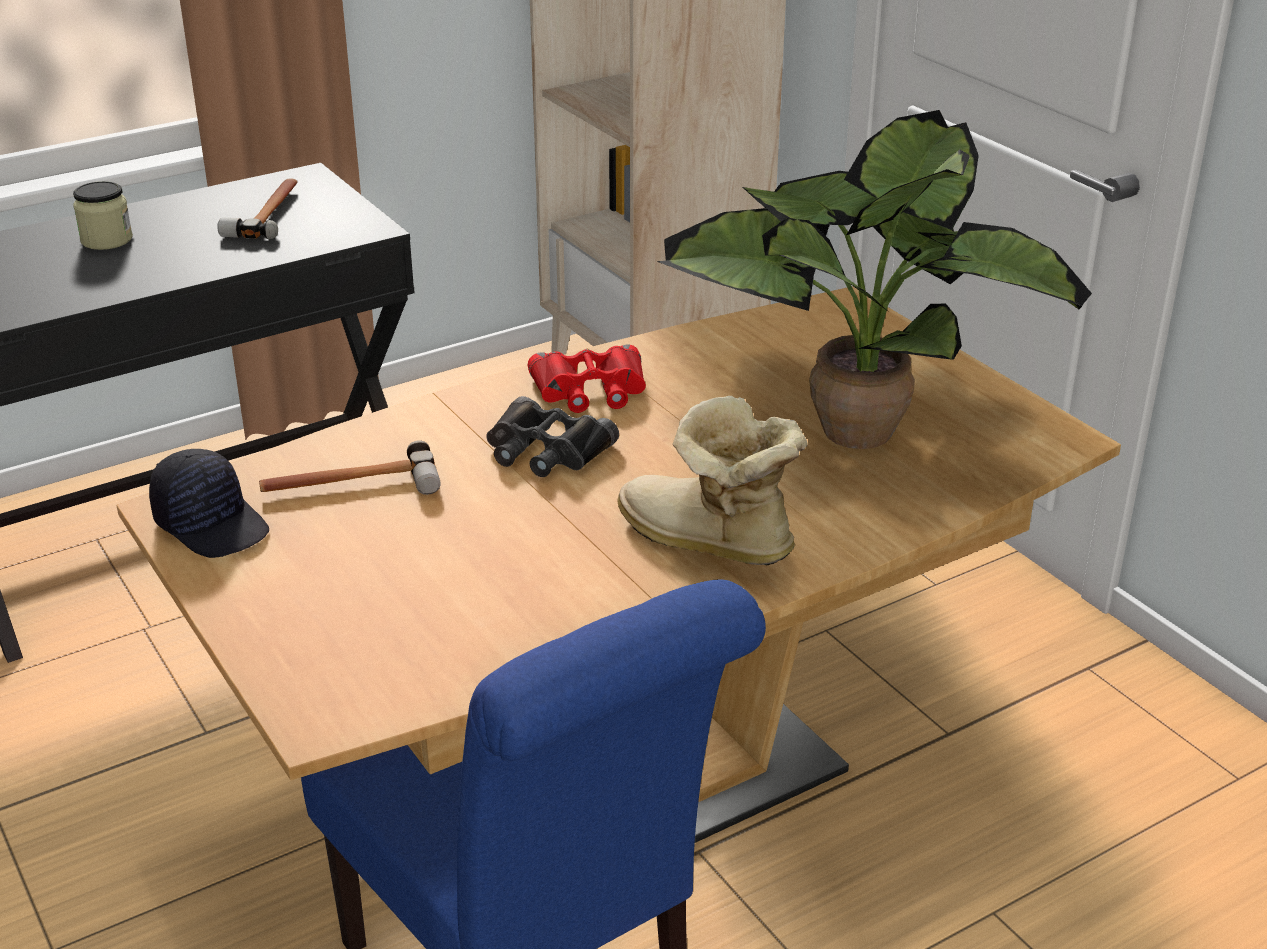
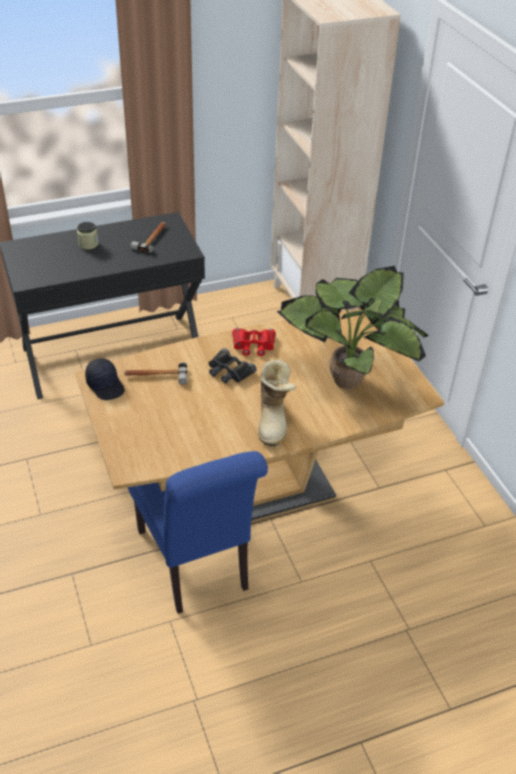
camera: 10 degrees right, 10 degrees up
(706, 543) = (274, 421): boot -> boot turned 135 degrees counterclockwise

